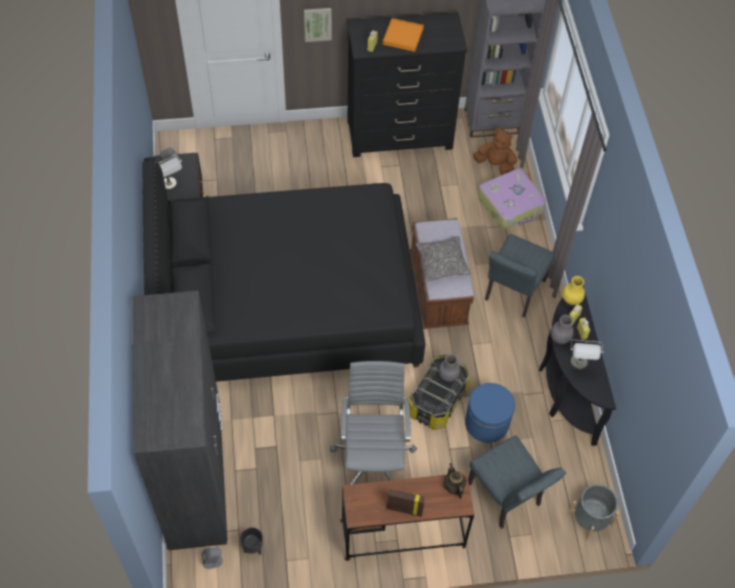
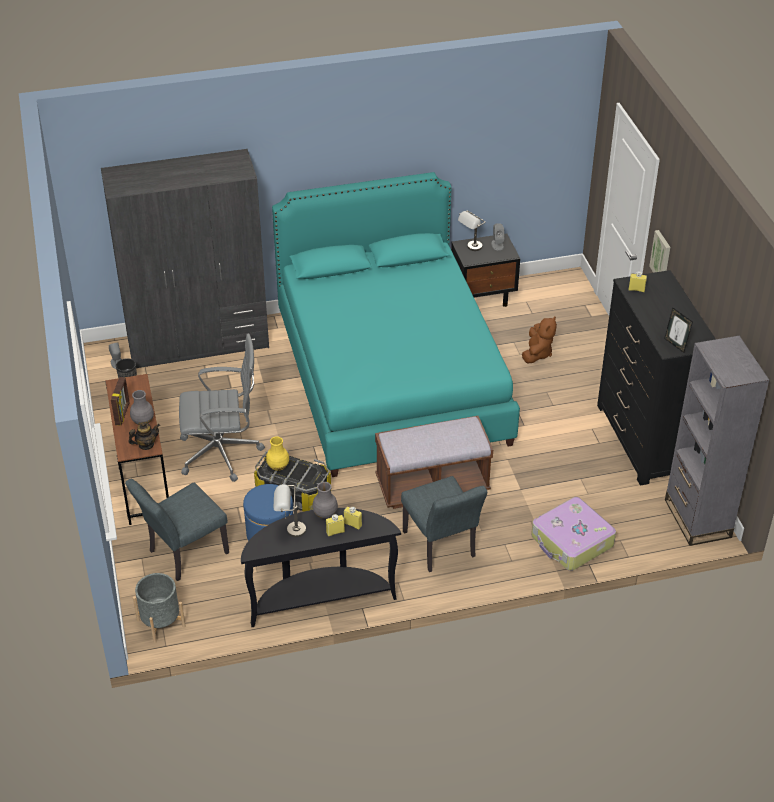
camera: 85 degrees right, 15 degrees down
(287, 303) = (391, 378): black bed -> turquoise bed
(403, 36) = (662, 310): orange tray -> none
(442, 262) = (425, 438): pillow -> none
(448, 375) = (303, 475): grey vase -> grey vase (143, 421)
(450, 38) = (675, 344): none -> picture frame
(495, 164) = (629, 525): brown plush toy -> brown plush toy (537, 353)
(512, 293) = (441, 548): grey chair -> grey chair turned 135 degrees counterclockwise
(571, 299) = (378, 522): yellow vase -> yellow vase (278, 466)

